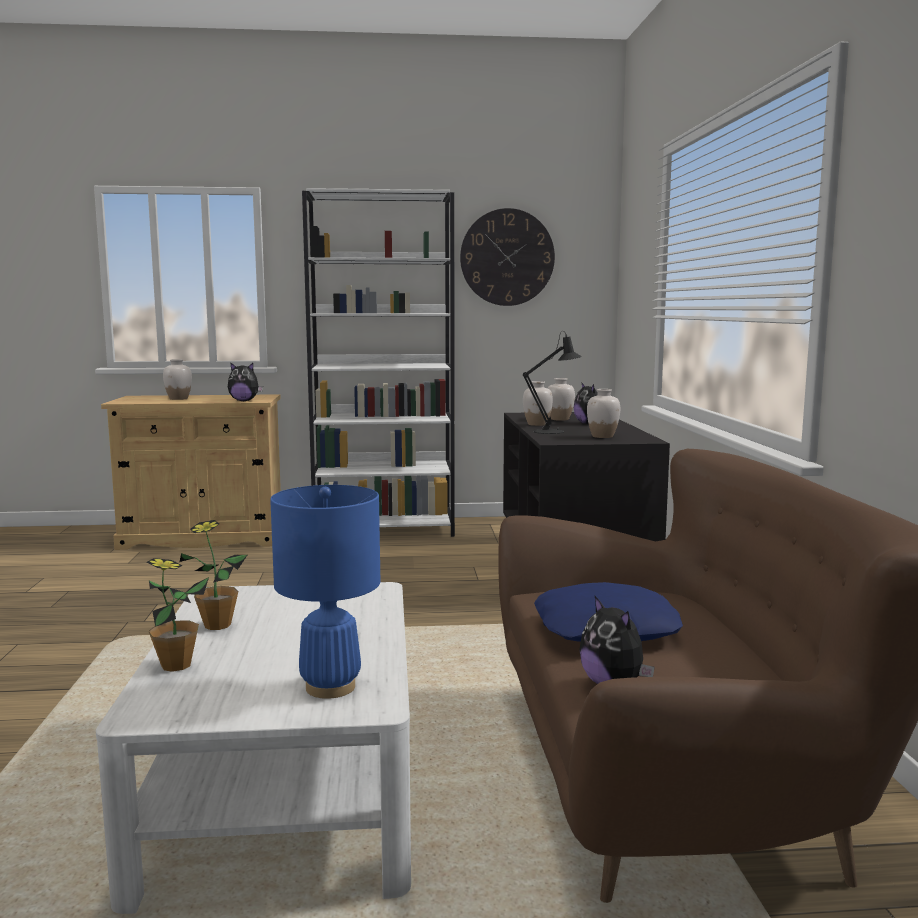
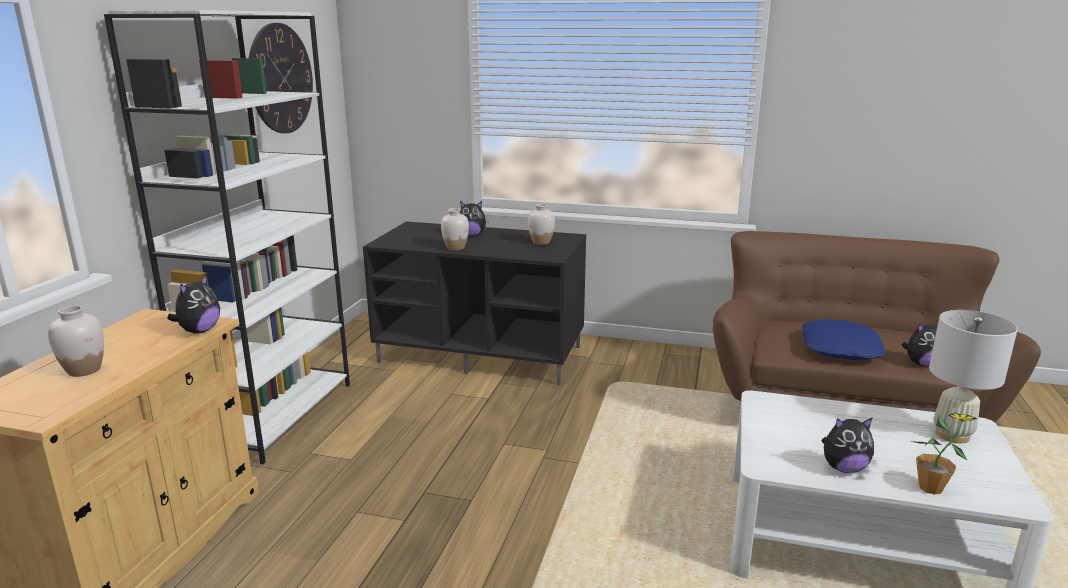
camera: 70 degrees left, 10 degrees up
(217, 625) = (843, 468): potted plant -> plush toy
(330, 687) = (951, 435): blue table lamp -> white table lamp
(553, 431) = (501, 250): black table lamp -> none
(559, 419) = (434, 238): white vase -> none

